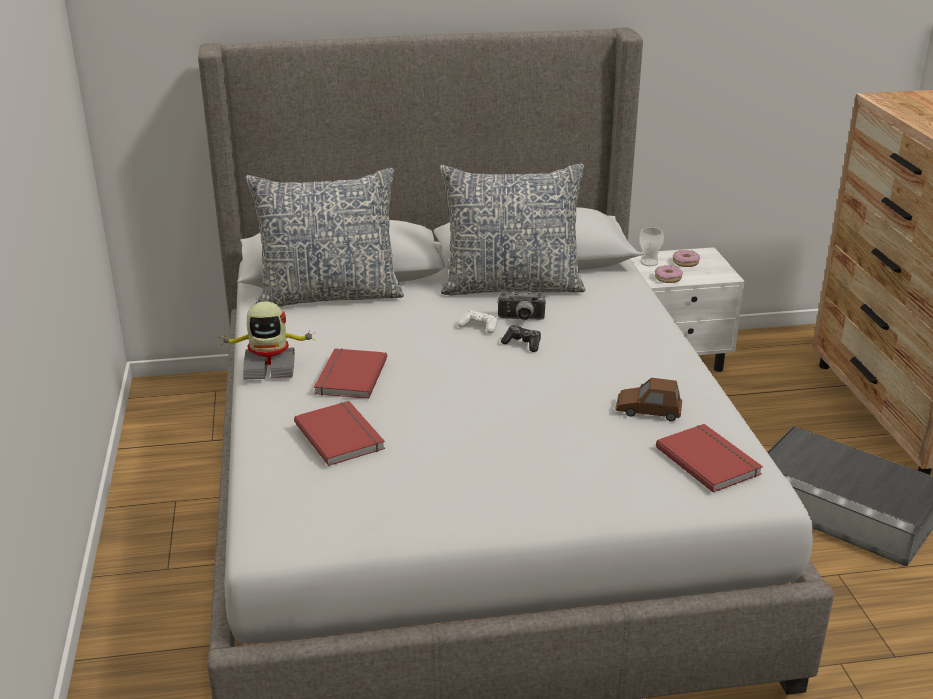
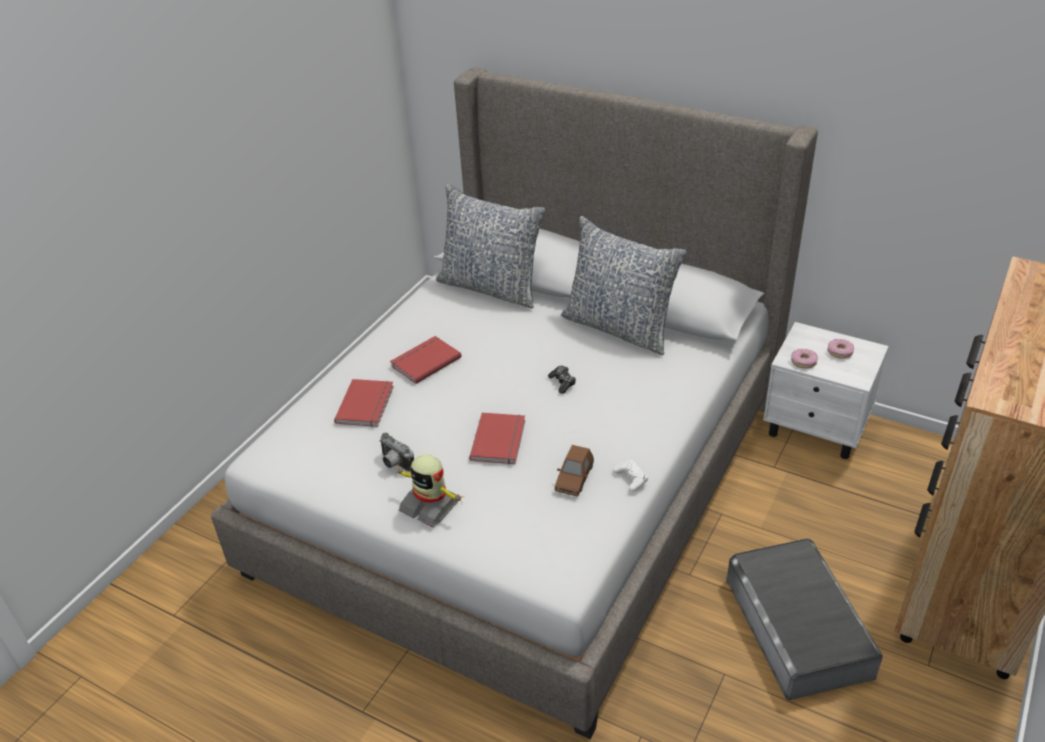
camera: 40 degrees right, 10 degrees up
(270, 367) = (391, 333): toy robot -> toy robot (430, 505)
(479, 326) = (552, 355): white game controller -> white game controller (631, 478)
(521, 319) = (588, 361): camera -> camera (394, 463)
(648, 410) = (574, 478): brown toy car -> brown toy car turned 120 degrees counterclockwise
(649, 262) = (807, 340): cup -> none
(709, 460) = (562, 538): red book -> red book (500, 440)

